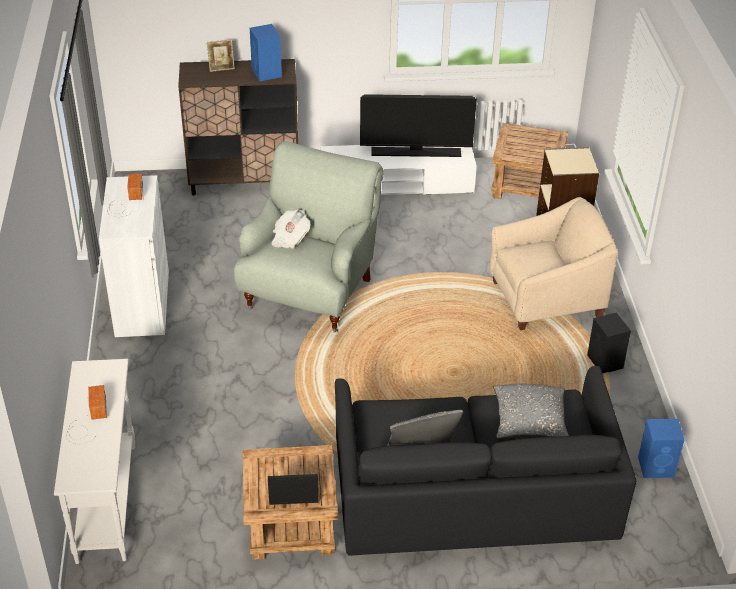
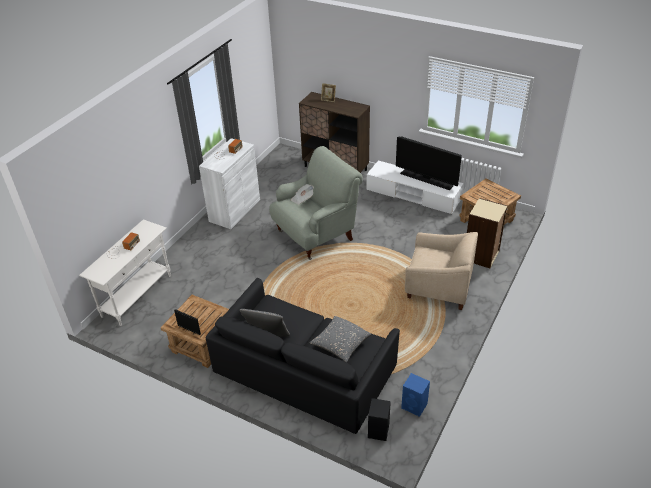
camera: 35 degrees right, 0 degrees up
(267, 73) = (348, 108): blue speaker -> none
(605, 362) = (440, 335): black speaker -> black speaker (378, 431)

